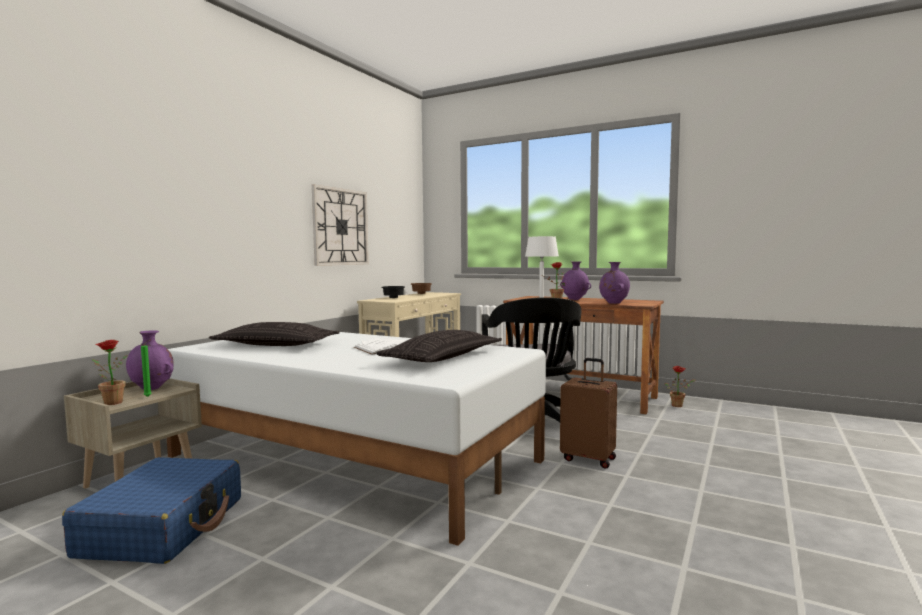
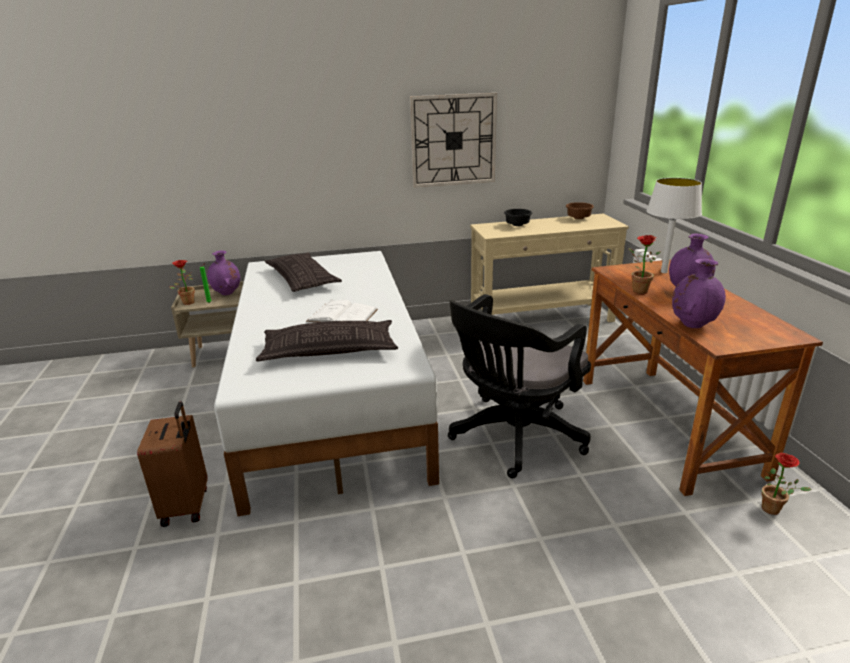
camera: 50 degrees right, 20 degrees up
(164, 526) = (178, 398): blue suitcase -> none
(589, 458) = (477, 509): brown suitcase -> brown suitcase (187, 506)

